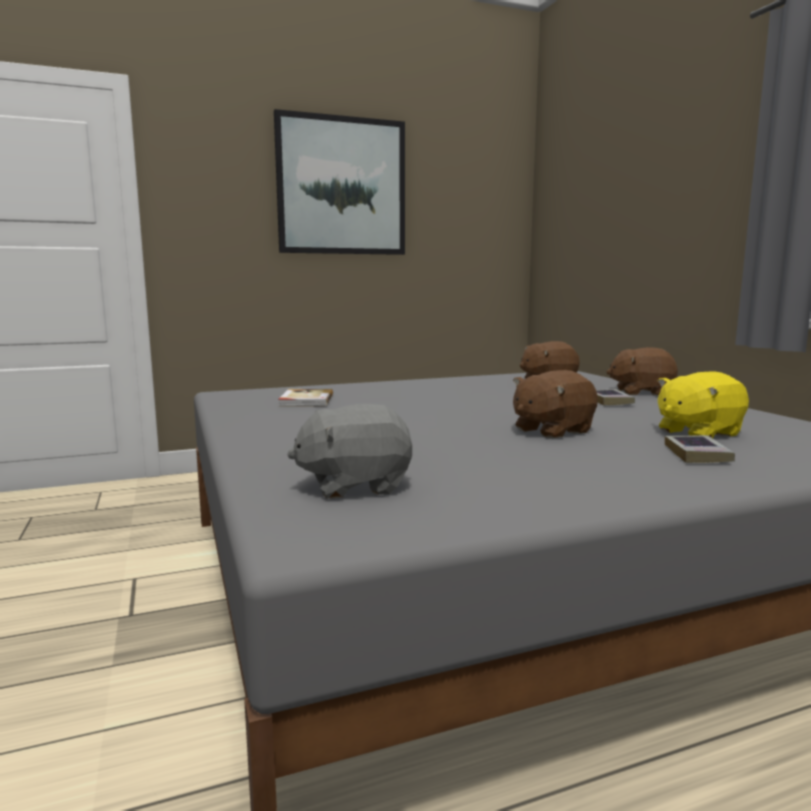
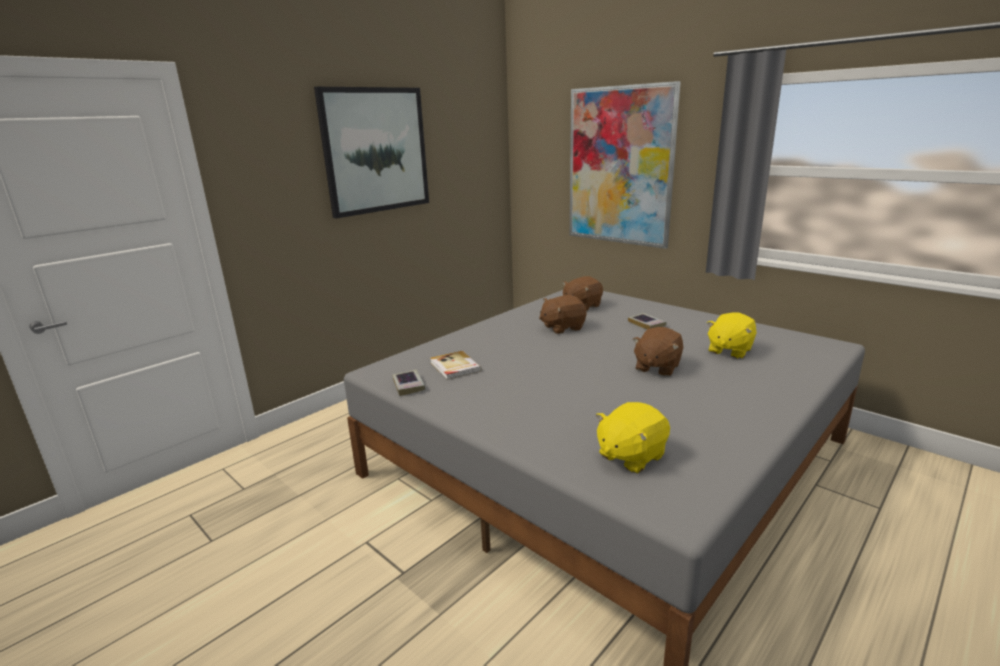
camera: 25 degrees left, 10 degrees up
(354, 485) = (630, 456): grey plush toy -> yellow plush toy
(641, 392) = (650, 309): brown plush toy -> brown plush toy (562, 327)
(642, 208) = (619, 167): none -> picture
(697, 454) = (753, 373): book -> book (408, 385)

